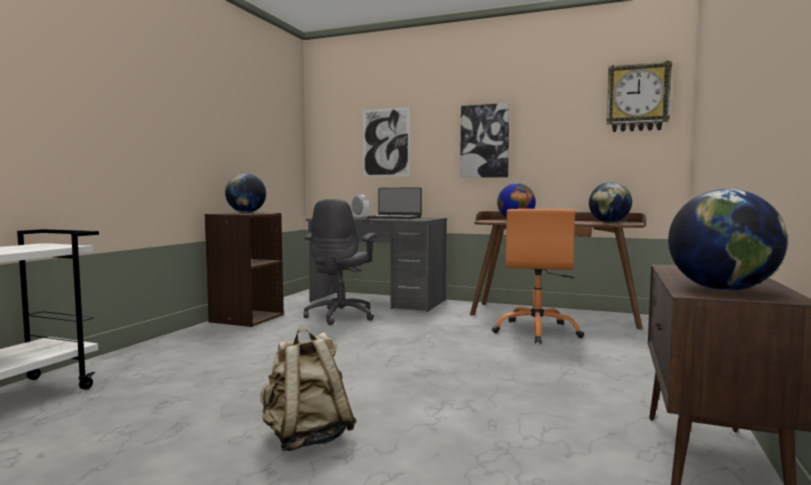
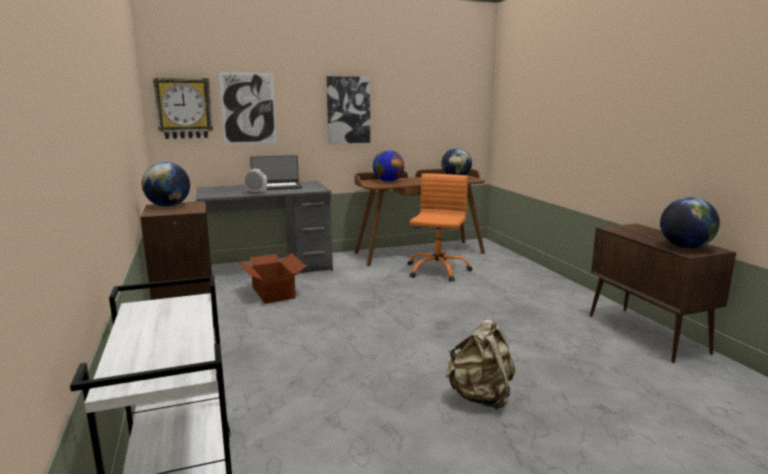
camera: 40 degrees left, 10 degrees up
(341, 316) = (273, 293): grey office chair -> cardboard box
(537, 331) = (437, 270): orange office chair -> orange office chair turned 135 degrees counterclockwise
(638, 98) = (462, 79): wall clock -> wall clock (184, 108)

